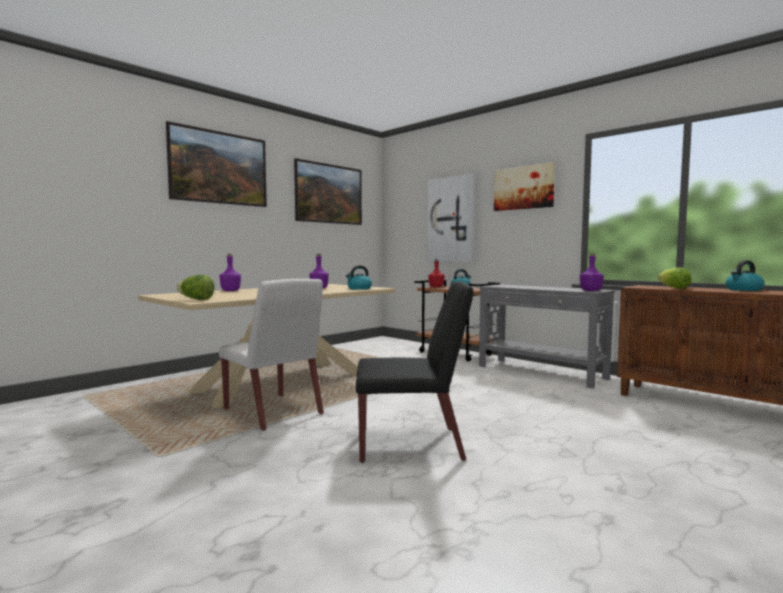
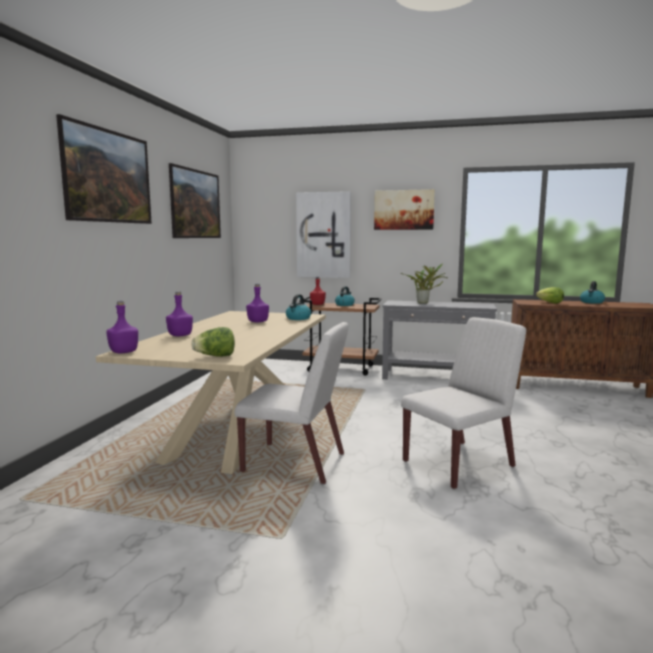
camera: 30 degrees left, 5 degrees up
(411, 444) = (459, 463): black chair -> white chair
(530, 287) = (424, 303): none -> potted plant
(591, 291) = (485, 306): purple bottle -> purple bottle (124, 352)

